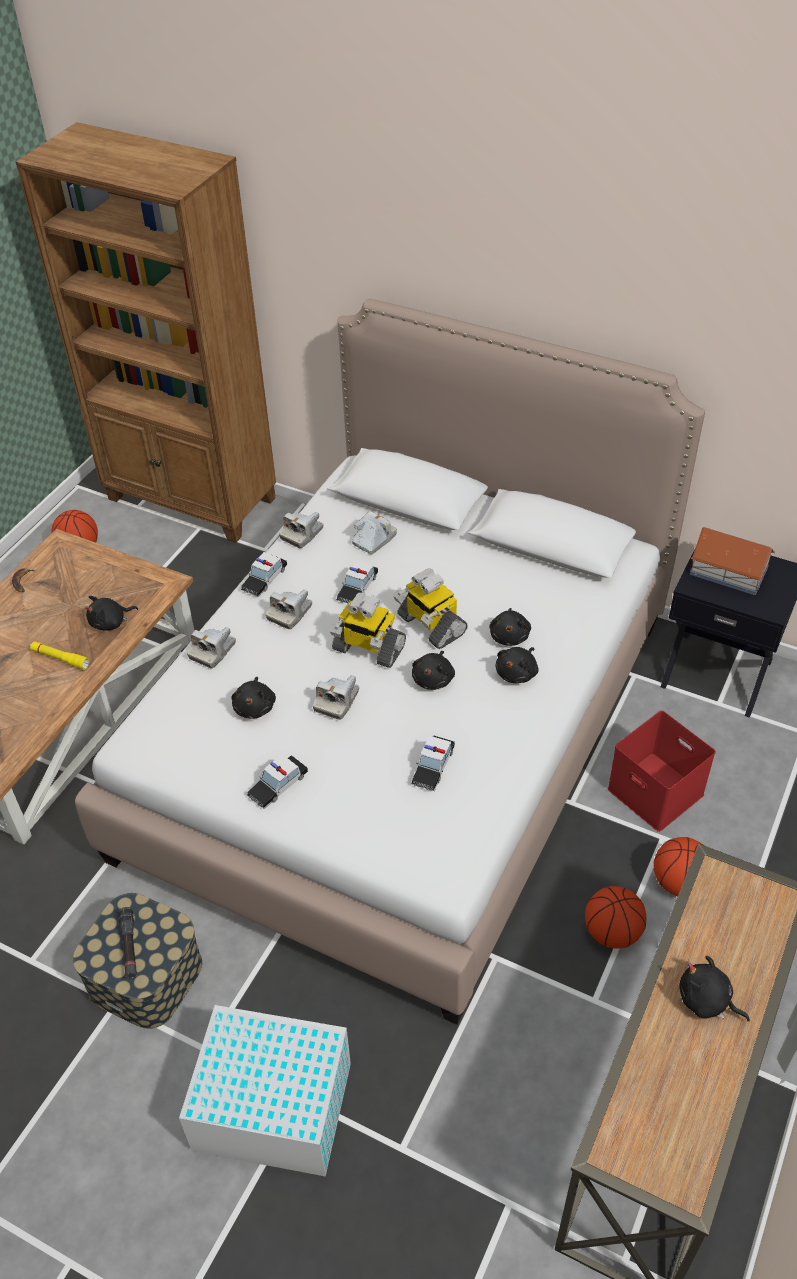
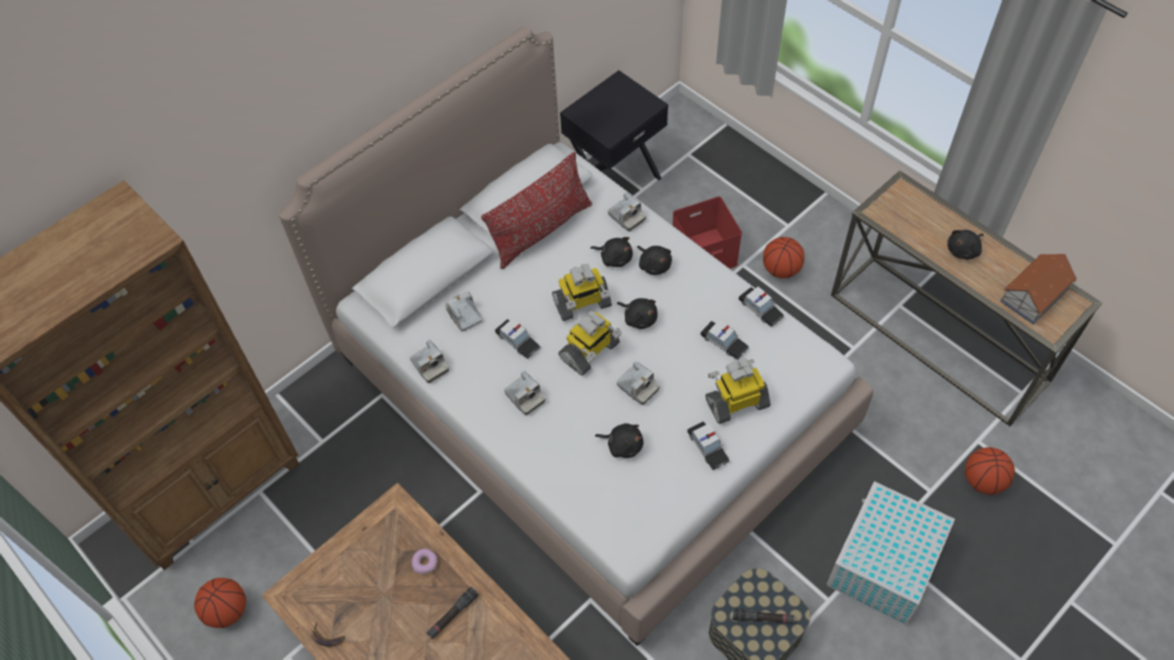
camera: 70 degrees left, 10 degrees up
(60, 658) = (453, 615): yellow flashlight -> black flashlight
(110, 622) = (425, 563): black plush toy -> donut
(212, 651) = (544, 465): camera -> camera (626, 217)
(264, 579) = (474, 407): toy car -> toy car (760, 309)
(350, 798) = (736, 402): none -> toy robot
(515, 566) = (541, 231): none -> red pillow
(612, 932) = (807, 320): basketball -> basketball (983, 480)
(728, 570) = (603, 112): toy house -> toy house (1033, 295)

